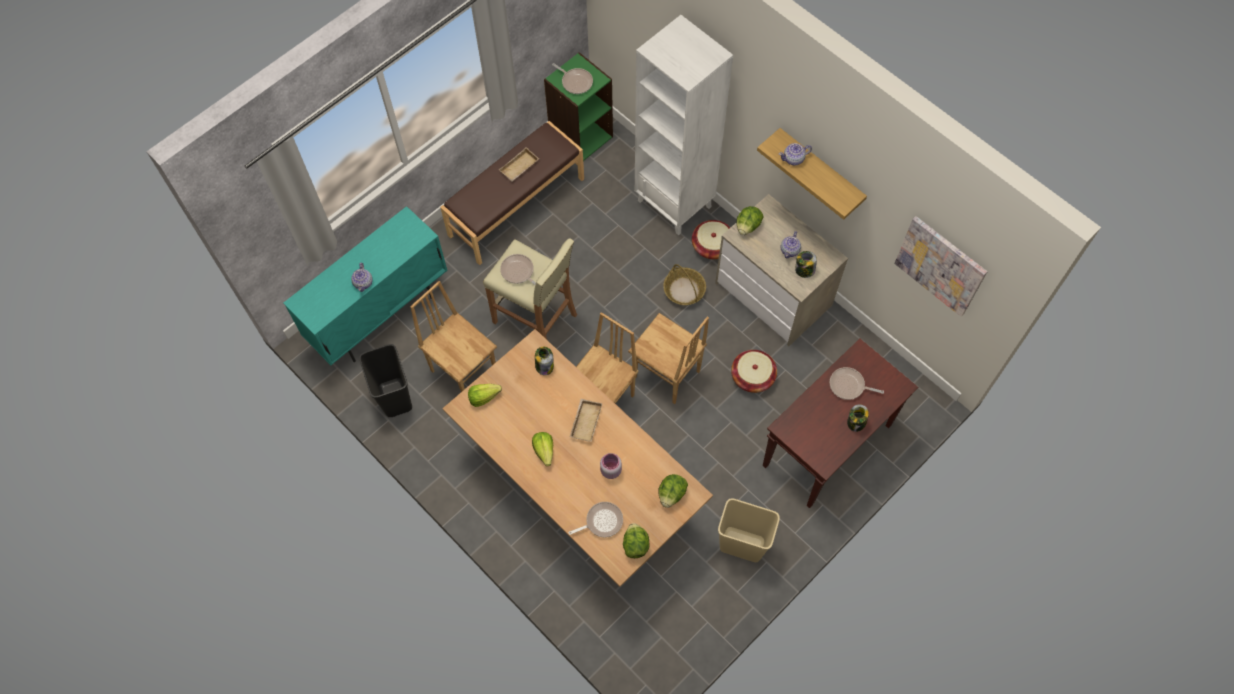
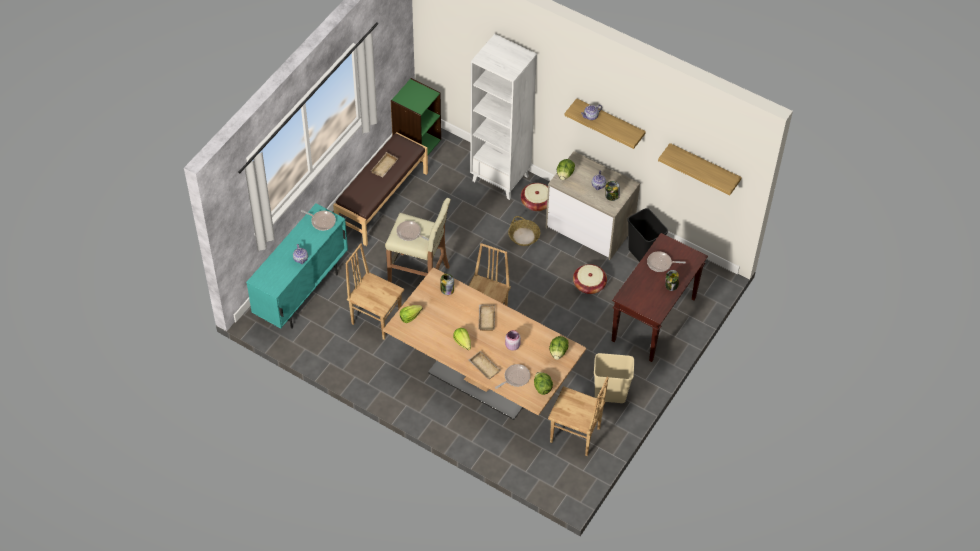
camera: 15 degrees left, 10 degrees down
(394, 397) = (329, 347): black trash can -> black trash can (643, 254)
(562, 495) = (483, 367): none -> beige tray
(575, 82) = (414, 98): frying pan -> frying pan (322, 221)
(666, 375) = (526, 295): brown chair -> brown chair (575, 436)
(940, 265) = (704, 167): picture -> shelf

